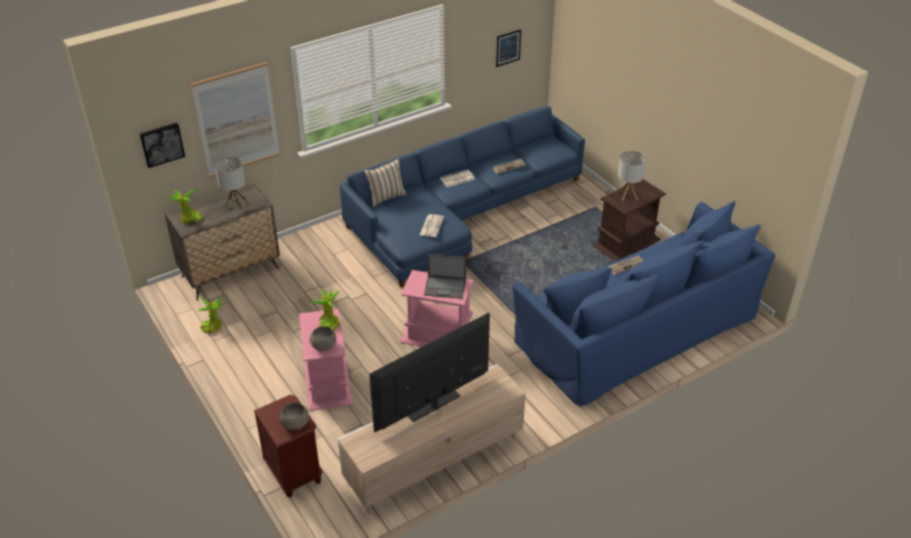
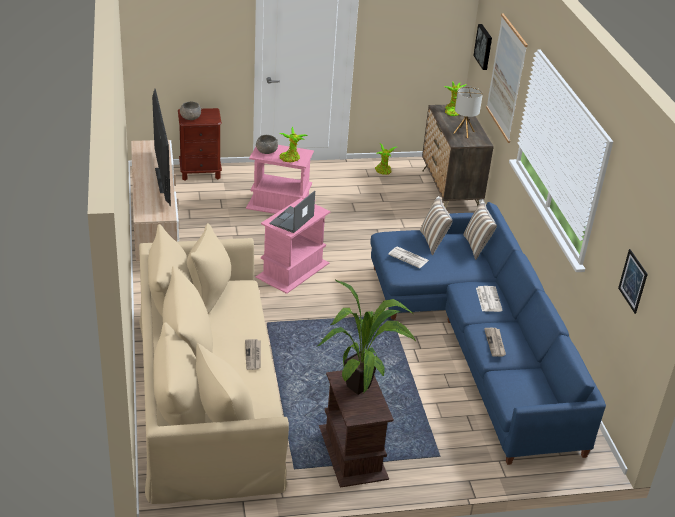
camera: 110 degrees right, 5 degrees down
(397, 219) = (433, 242): none -> pillow
(627, 195) = (361, 390): table lamp -> potted plant
(636, 327) = (207, 394): blue sofa -> beige sofa

